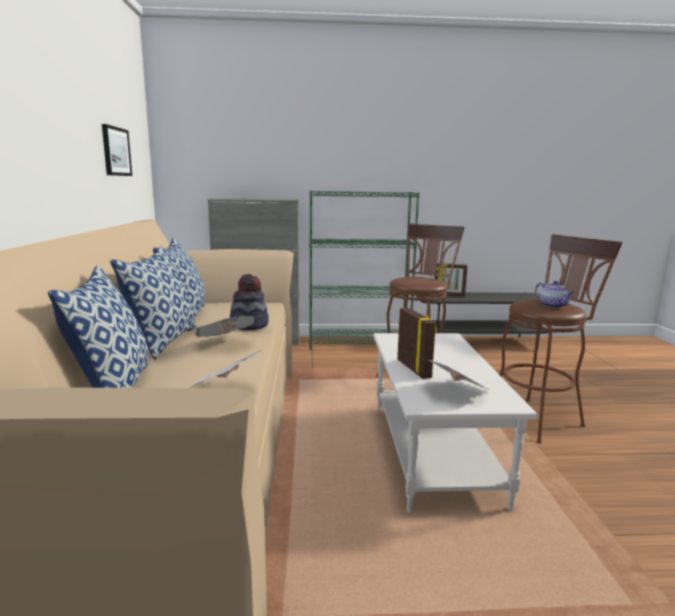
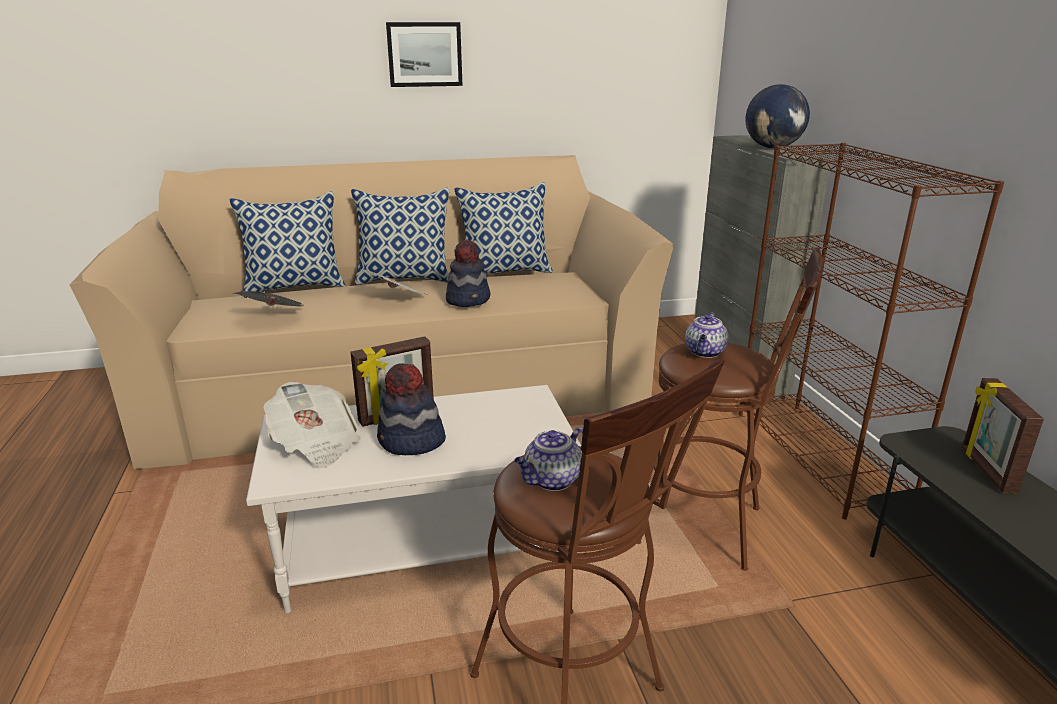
camera: 80 degrees right, 10 degrees up
(116, 151) = (597, 67): picture -> picture (424, 54)
(264, 199) = (773, 148): none -> globe
(359, 343) = (819, 456): green bookcase -> brown bookcase
(413, 280) = (705, 352): none -> teapot
(450, 366) = (411, 442): none -> hat

